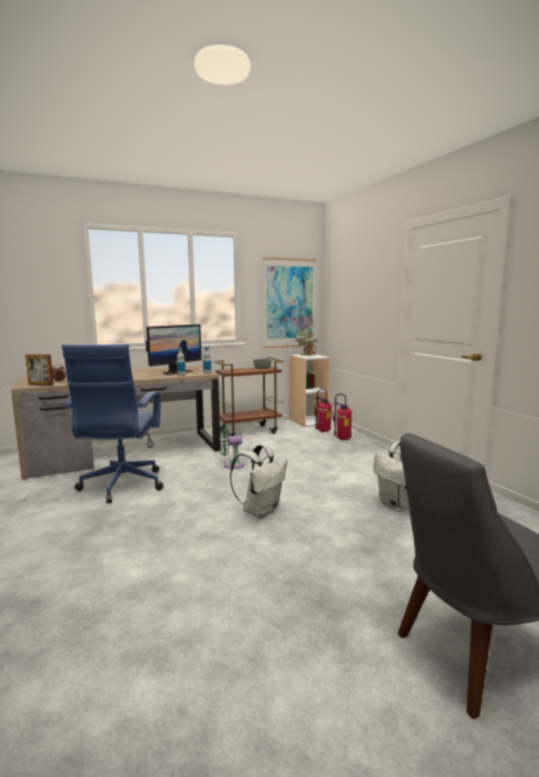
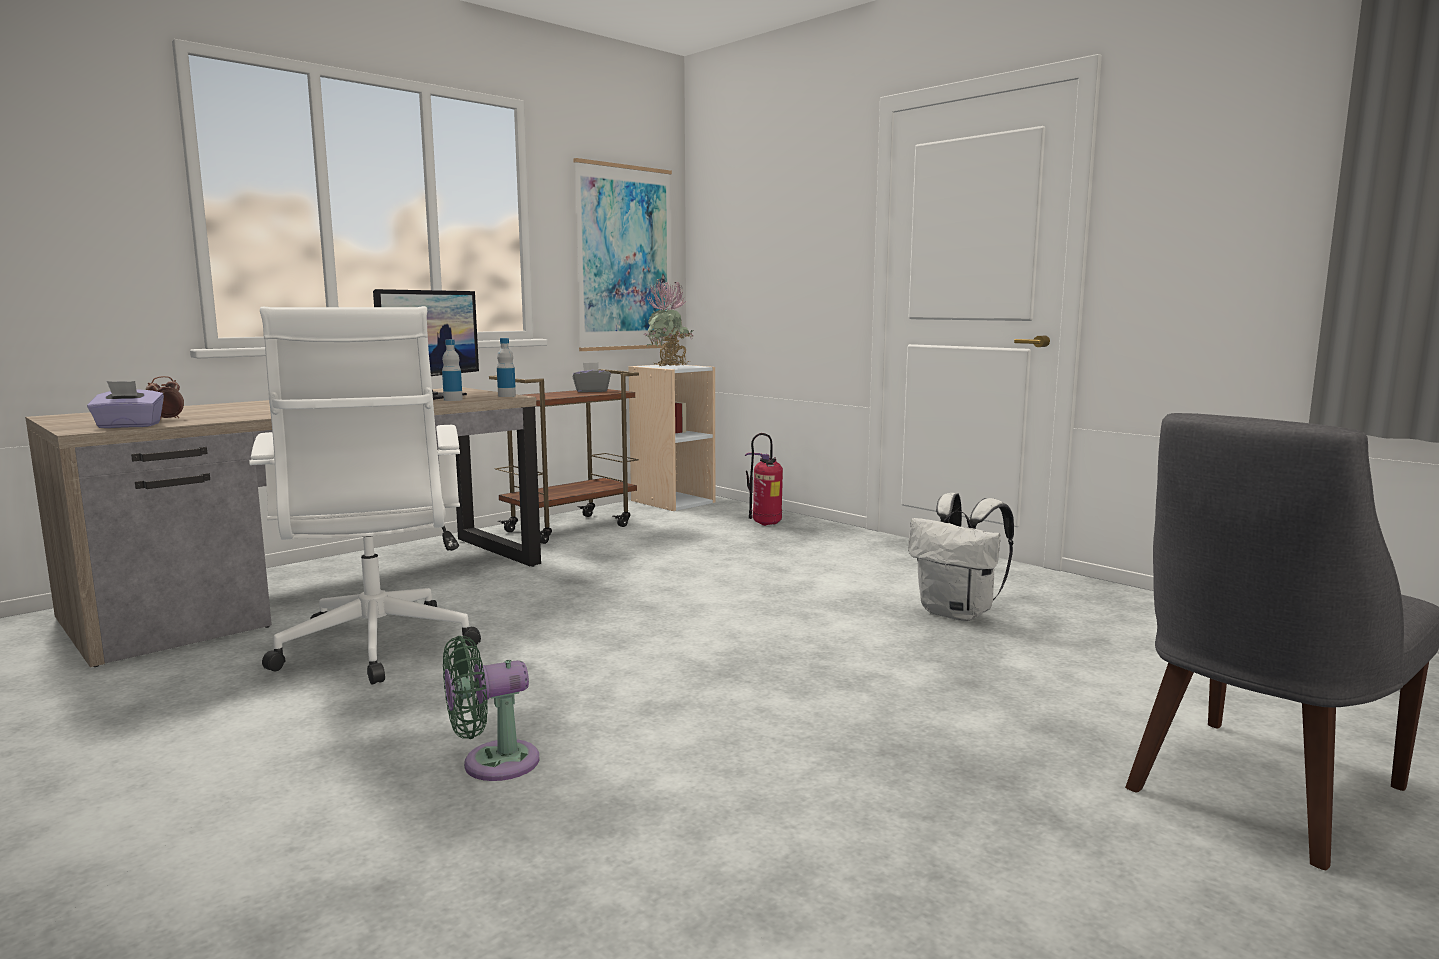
camera: 20 degrees left, 0 degrees up
(41, 385) = (129, 426): picture frame -> purple tissue box
(121, 487) = (376, 651): blue office chair -> white office chair
(231, 464) = (588, 585): green fan -> green fan (492, 764)
(261, 511) = (724, 653): white backpack -> none
(323, 431) = (717, 515): fire extinguisher -> none

